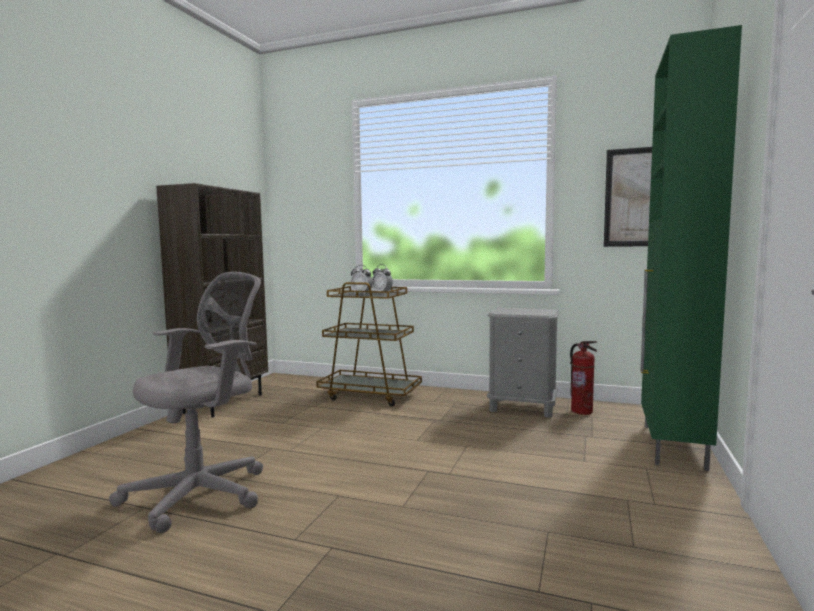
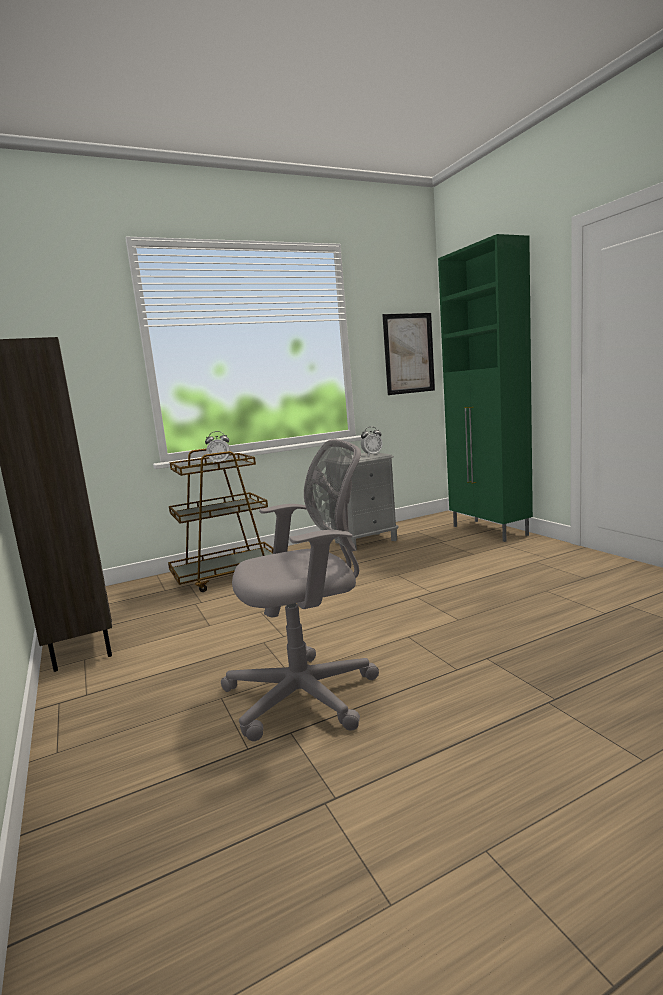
camera: 45 degrees left, 5 degrees up
(203, 493) = (309, 694): grey office chair -> grey office chair turned 75 degrees clockwise
(361, 294) = (206, 467): alarm clock -> alarm clock (372, 454)
(582, 411) = (404, 530): fire extinguisher -> none

